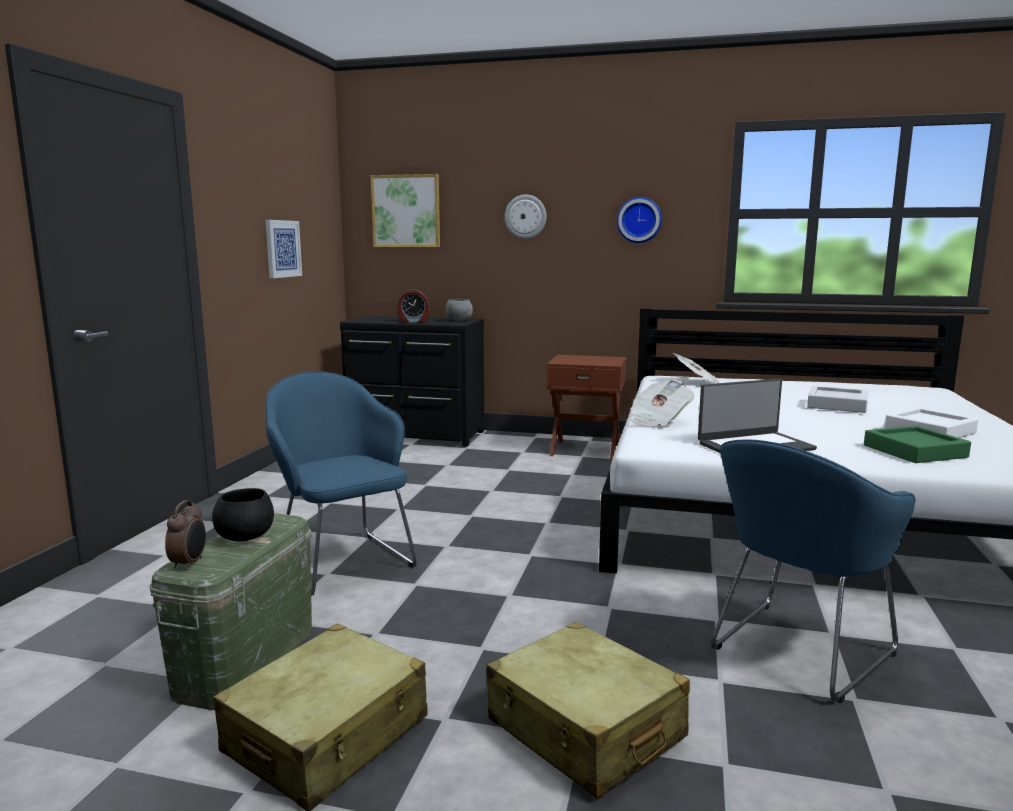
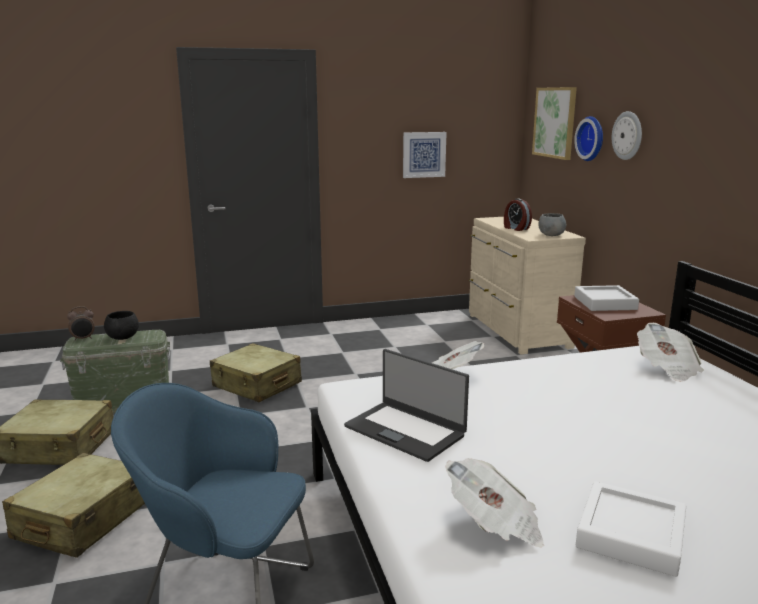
camera: 60 degrees right, 5 degrees up
(342, 560) = (257, 385): blue armchair -> beige suitcase
(416, 435) = (516, 331): black dresser -> beige dresser
(639, 220) = (720, 150): wall clock -> wall clock (592, 138)
(837, 405) = (680, 456): grey tray -> grey tray (605, 303)
(914, 451) = (495, 525): green tray -> newspaper

